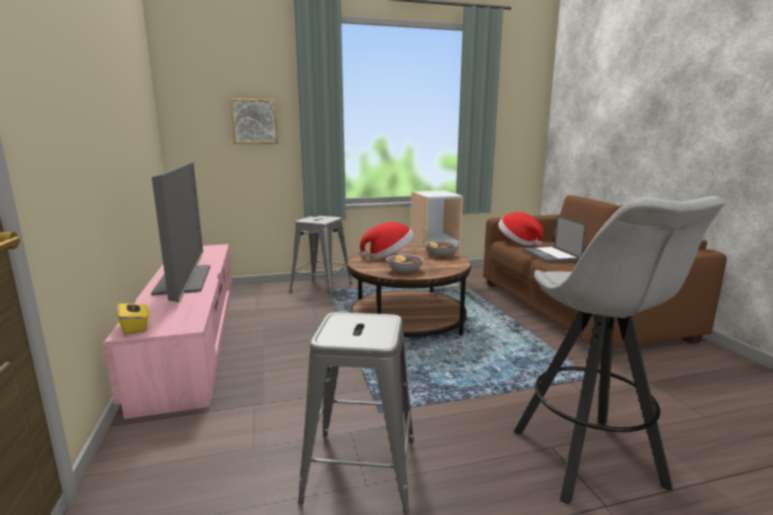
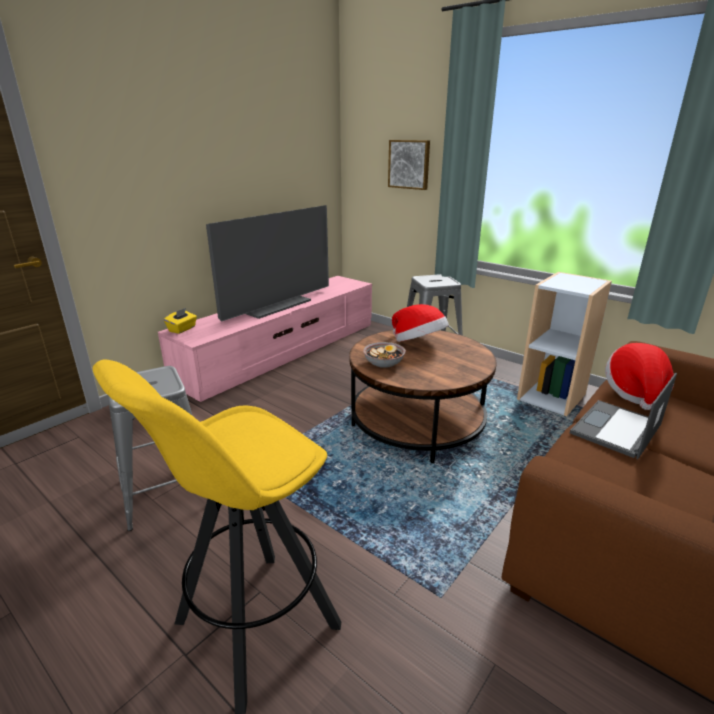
camera: 55 degrees right, 10 degrees up
(440, 255) = (469, 363): bowl -> none
(588, 460) = (252, 626): grey stool -> yellow stool

